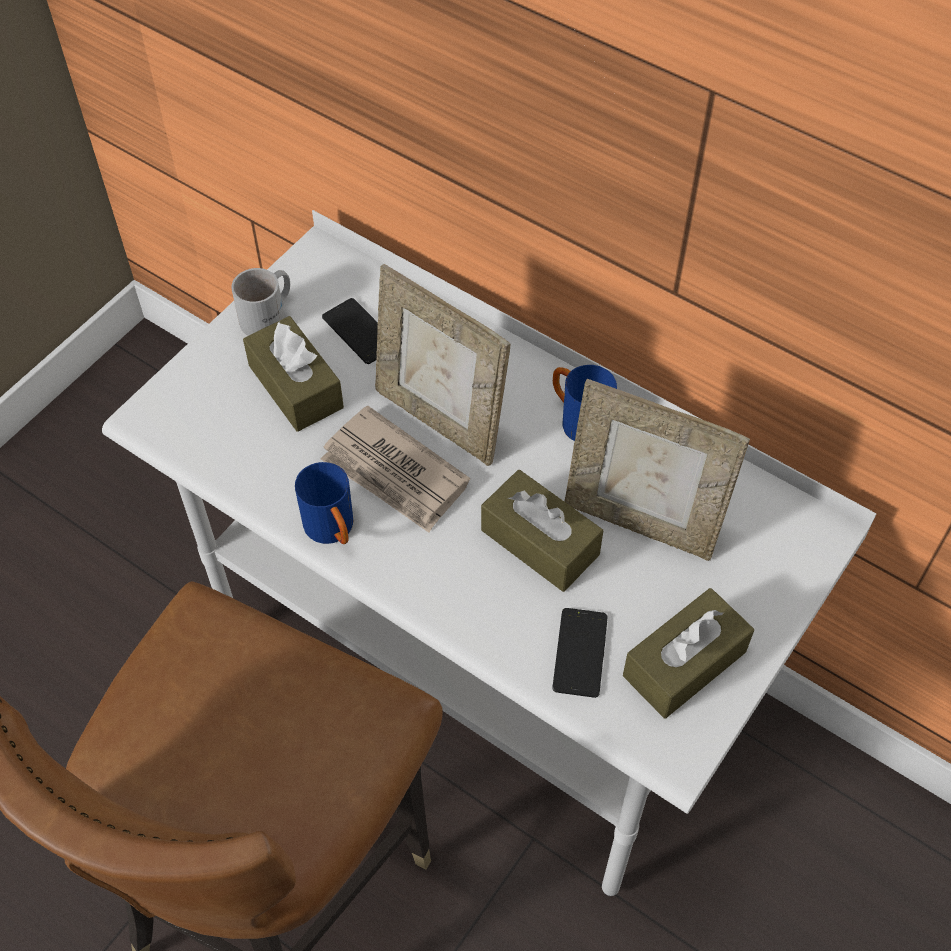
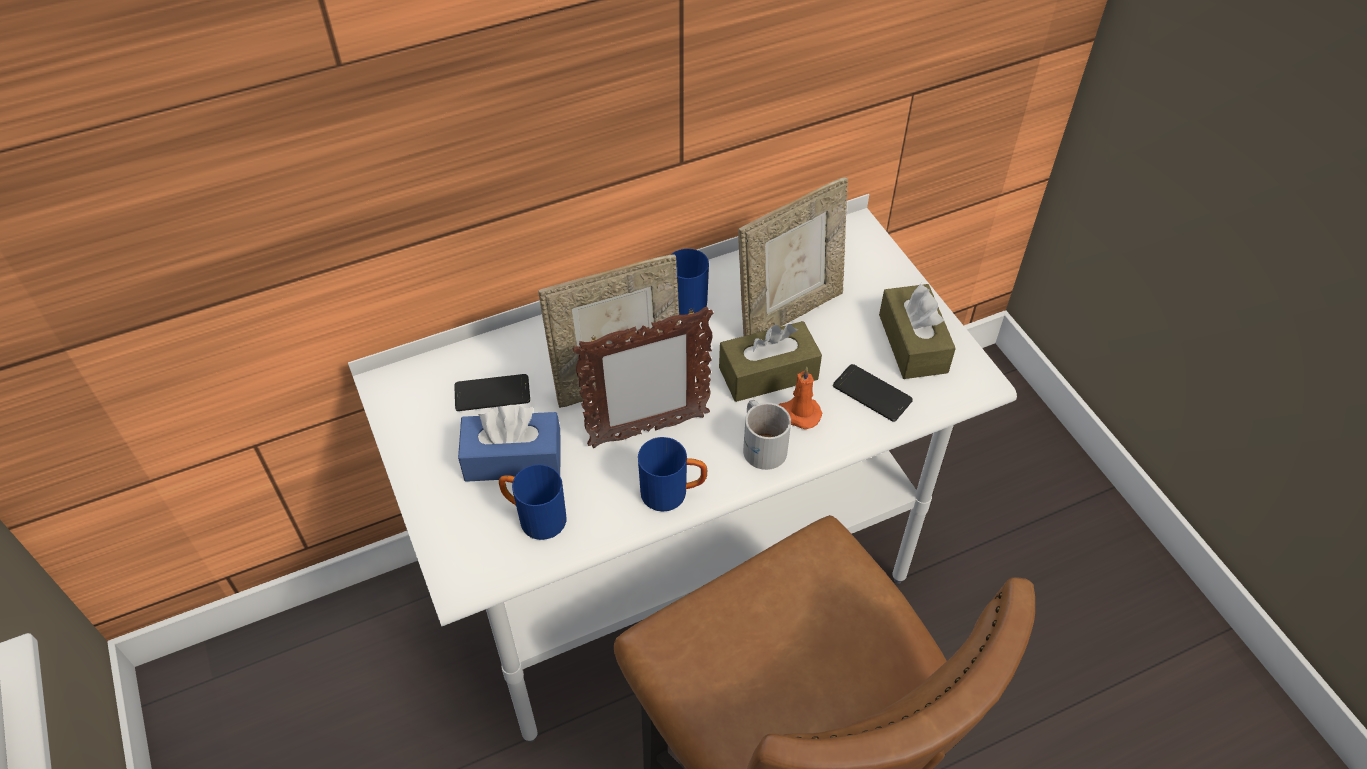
camera: 60 degrees left, 5 degrees down
(241, 436) = (534, 517): none -> blue mug
(270, 316) = (424, 445): white mug -> white mug (763, 443)
(295, 386) = (513, 458): brown tissue box -> blue tissue box
(395, 473) = (647, 431): newspaper -> picture frame
(503, 594) = (798, 414): none -> orange candle

